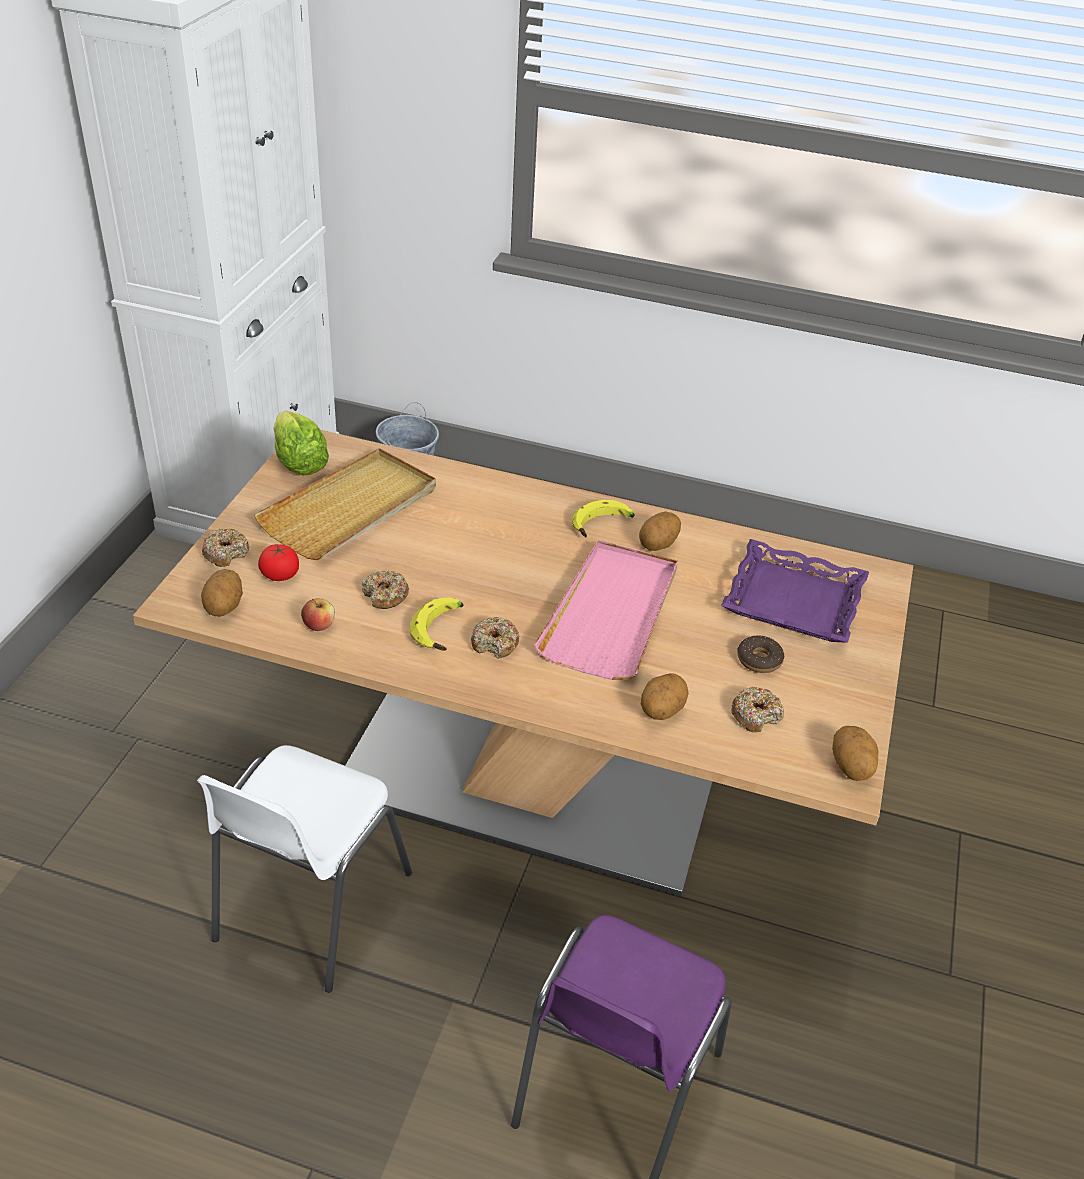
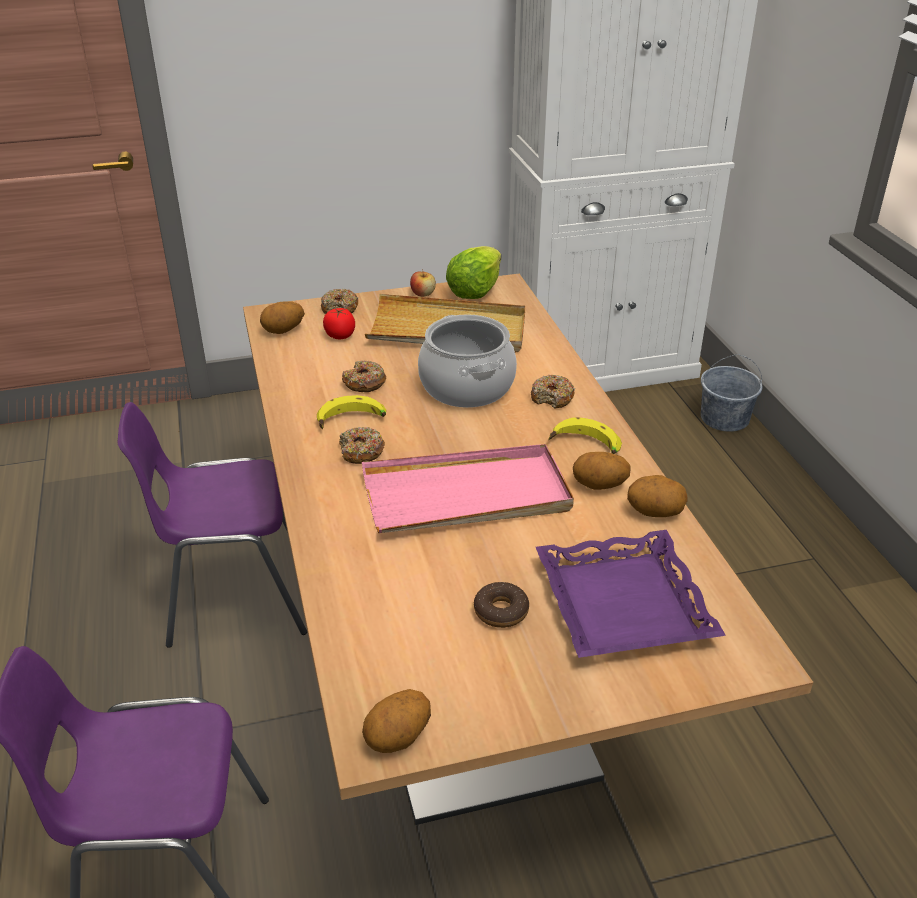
camera: 60 degrees right, 5 degrees down
(308, 909) = (233, 598): white chair -> purple chair
(319, 625) = (301, 371): apple -> apple (423, 294)
(456, 542) = (466, 386): none -> cooking pot
(661, 710) = (363, 572): potato -> potato (655, 512)
(756, 715) = (414, 637): donut -> donut (552, 398)

